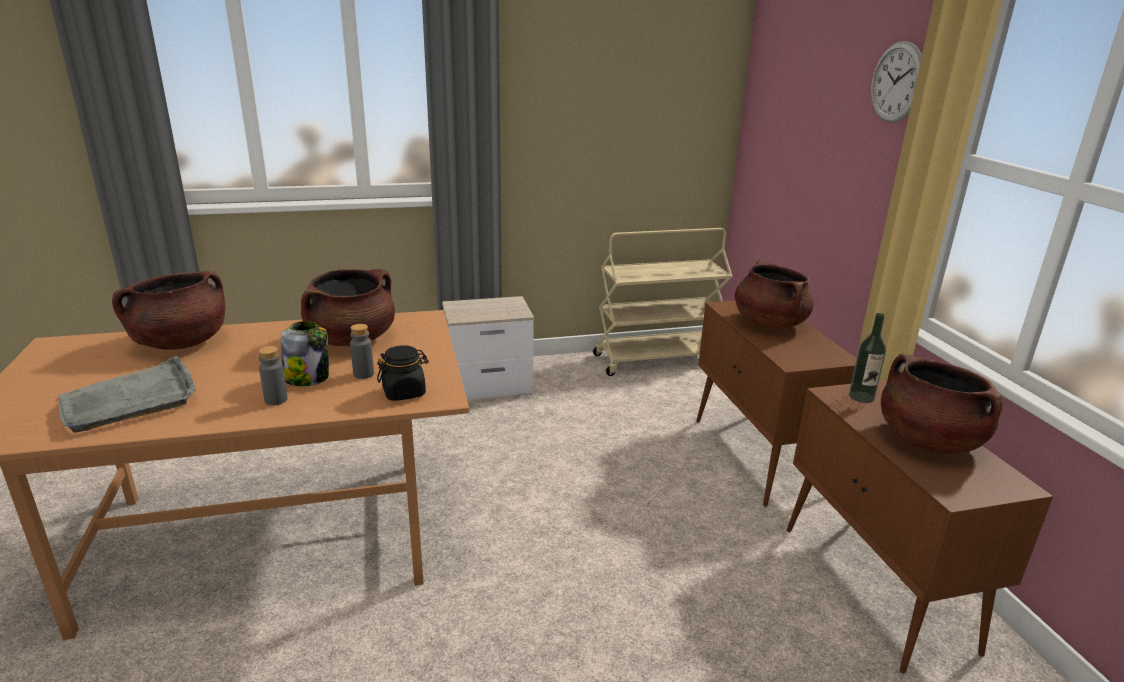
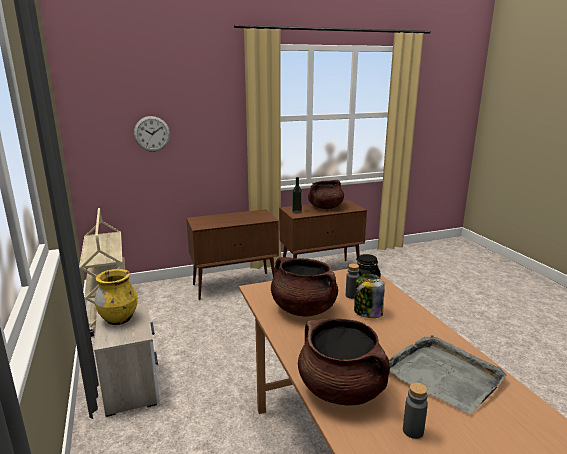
camera: 95 degrees left, 5 degrees down
(276, 400) = (401, 316): grey bottle -> grey bottle (413, 431)
(497, 306) = (119, 319): none -> yellow vase
(769, 323) = (223, 220): brown cooking pot -> none
(897, 82) = (216, 95): wall clock -> wall clock (152, 134)

